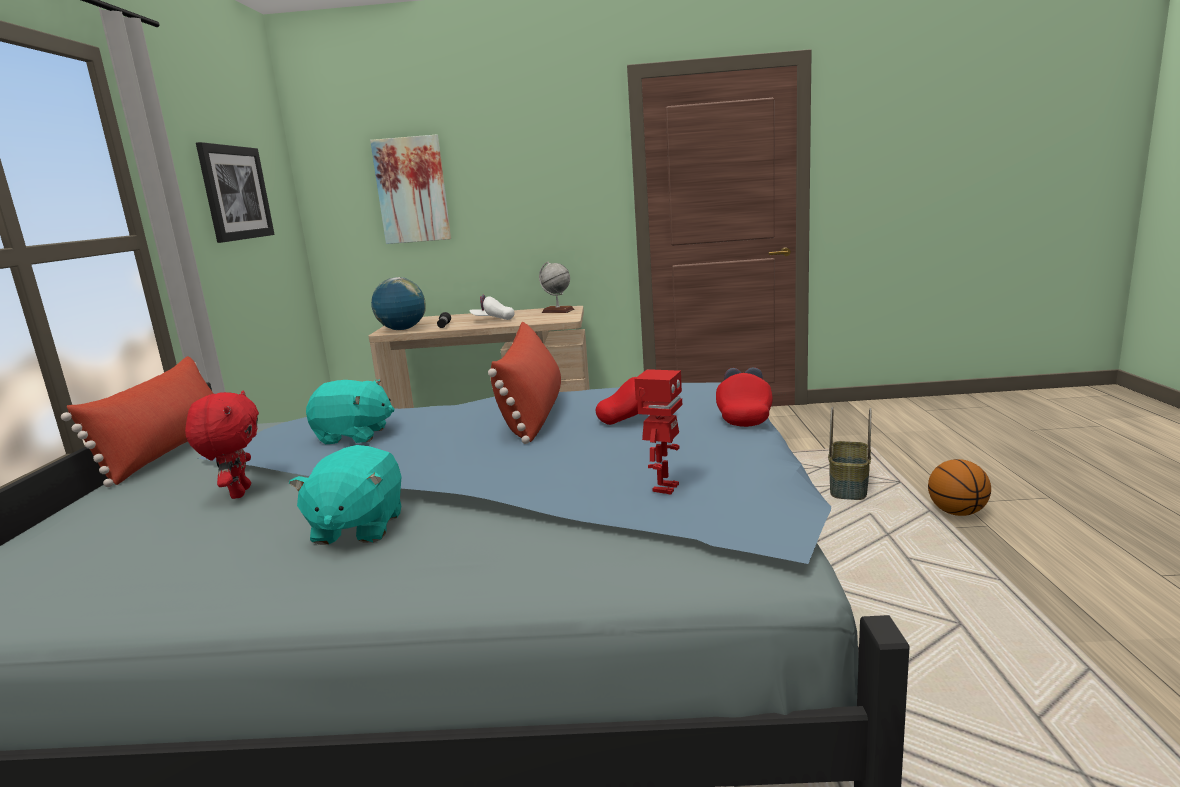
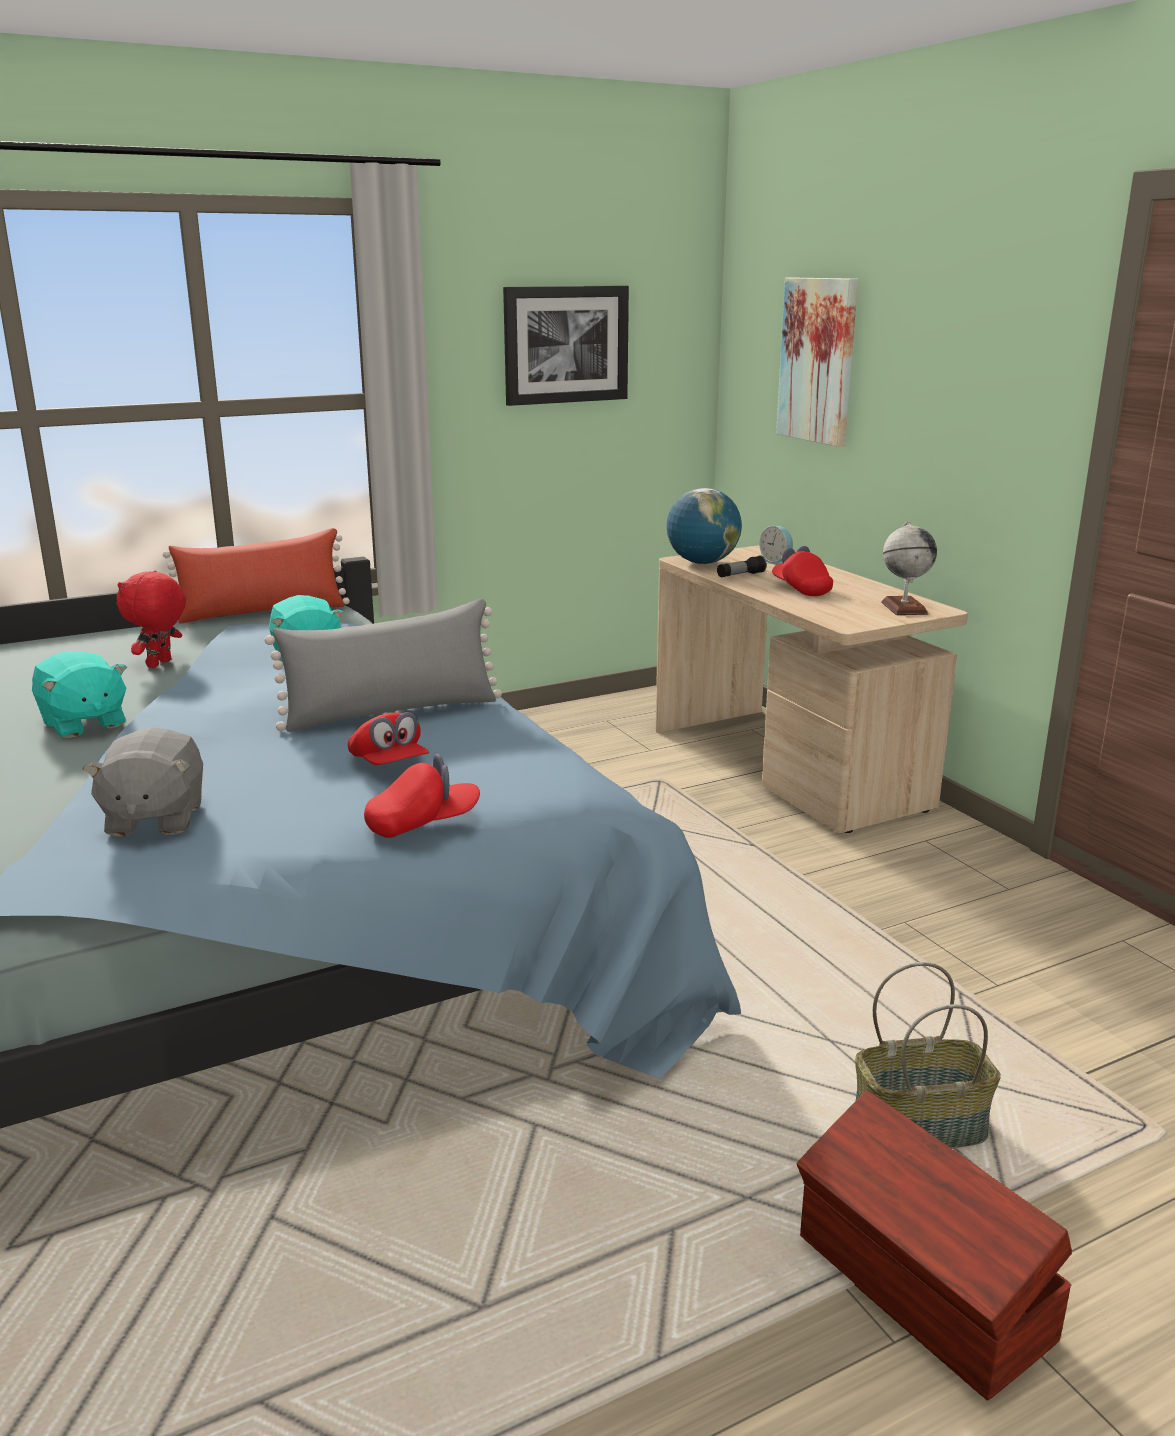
camera: 60 degrees right, 5 degrees up
(238, 493) = (160, 664): red plush toy -> red plush toy turned 150 degrees clockwise
(357, 528) = (83, 724): turquoise plush toy -> turquoise plush toy turned 105 degrees counterclockwise
(434, 319) = (776, 562): none -> alarm clock
(493, 320) = (801, 589): white cap -> red cap
(533, 414) = (392, 712): red pillow -> grey pillow
(664, 488) = (154, 819): toy robot -> grey plush toy
(957, 512) = (922, 1290): basketball -> brown storage box

